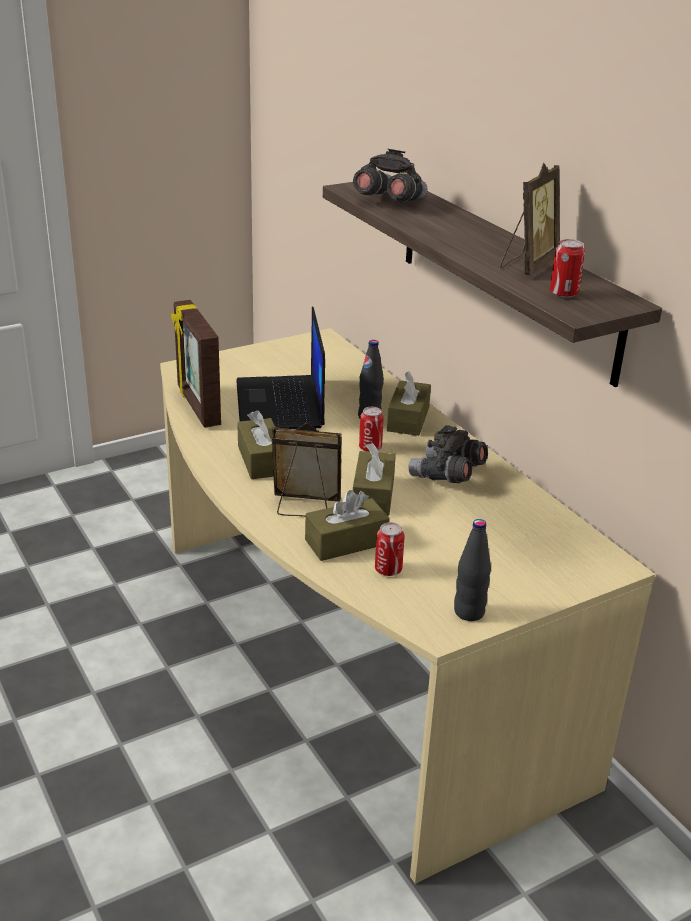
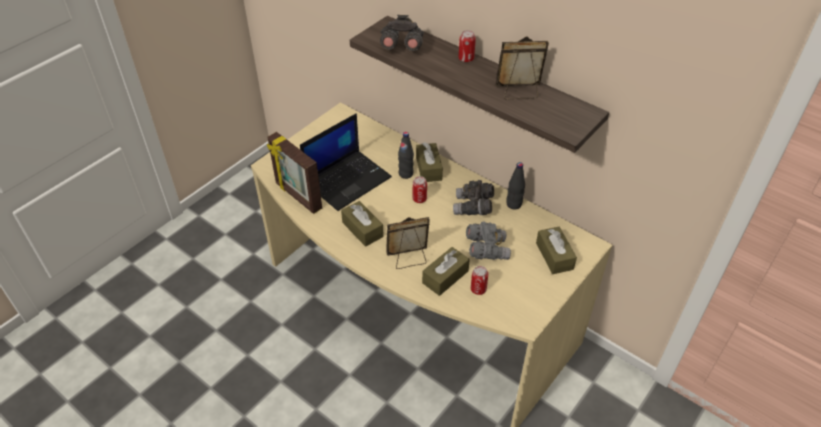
camera: 20 degrees left, 15 degrees up
(281, 405) = (348, 179): laptop -> laptop turned 105 degrees counterclockwise
(373, 495) = (441, 236): brown tissue box -> brown tissue box (554, 256)
(434, 527) = (486, 249): none -> grey binoculars
(469, 612) = (534, 304): black bottle -> black bottle (514, 204)
(527, 265) = (519, 92): picture frame -> picture frame turned 105 degrees counterclockwise
(563, 293) = (553, 115): can -> can (466, 58)

